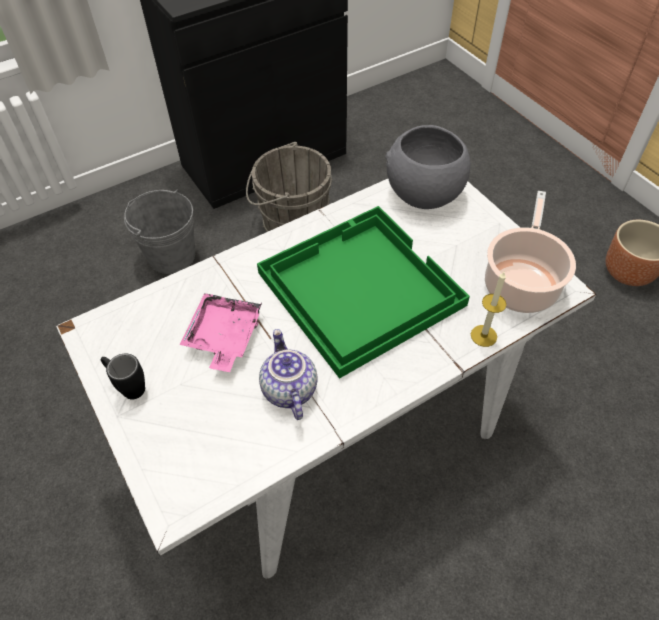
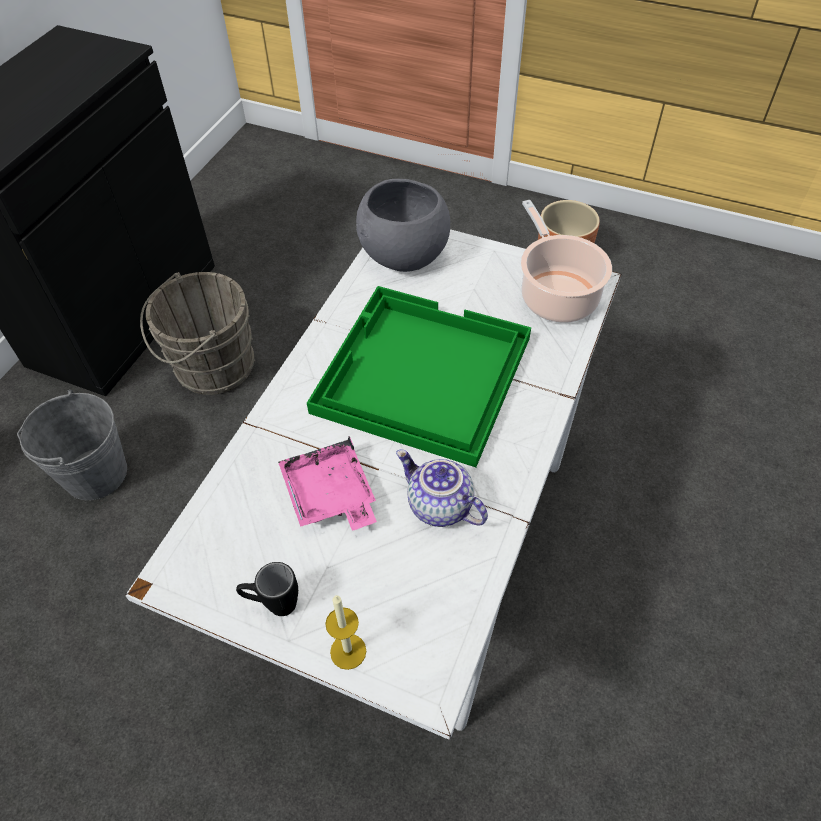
camera: 35 degrees left, 0 degrees up
(483, 335) = (565, 357): candle -> candle (348, 651)

